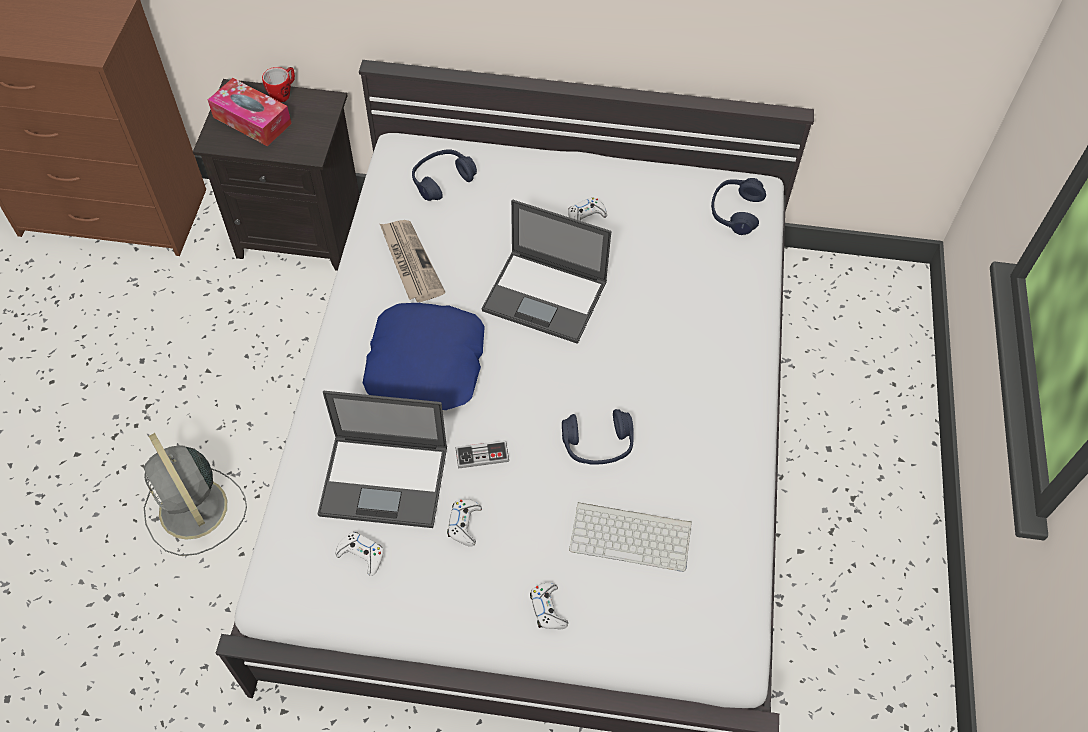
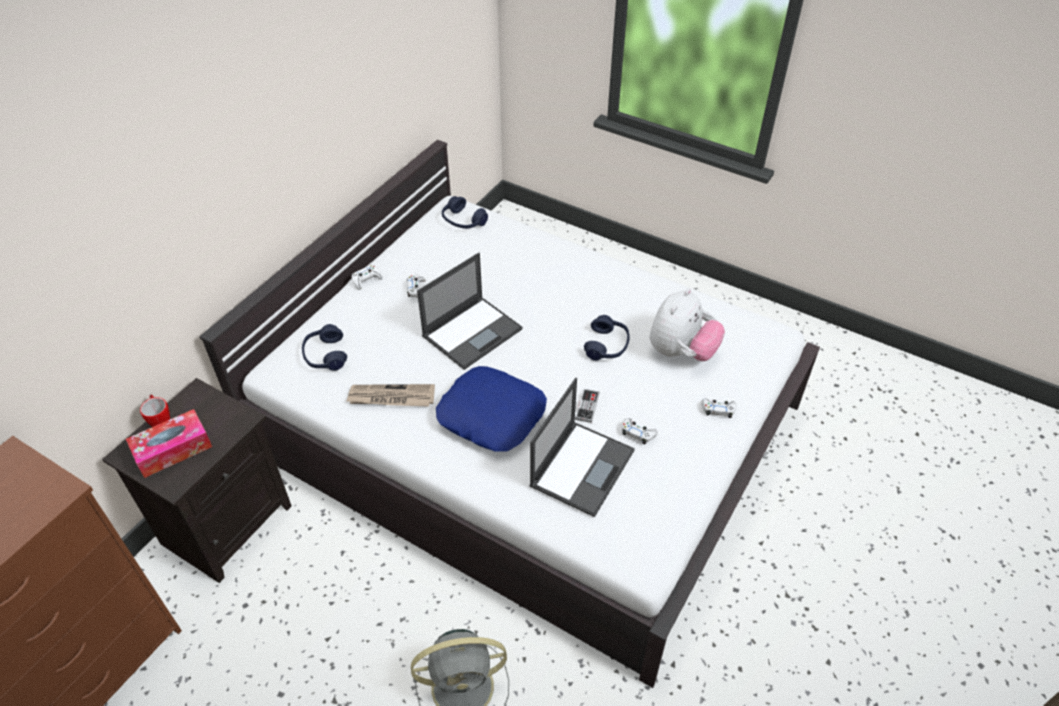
camera: 65 degrees left, 10 degrees down
(361, 555) = (638, 499): white game controller -> white game controller (366, 280)
(632, 535) = (681, 352): keyboard -> plush toy

